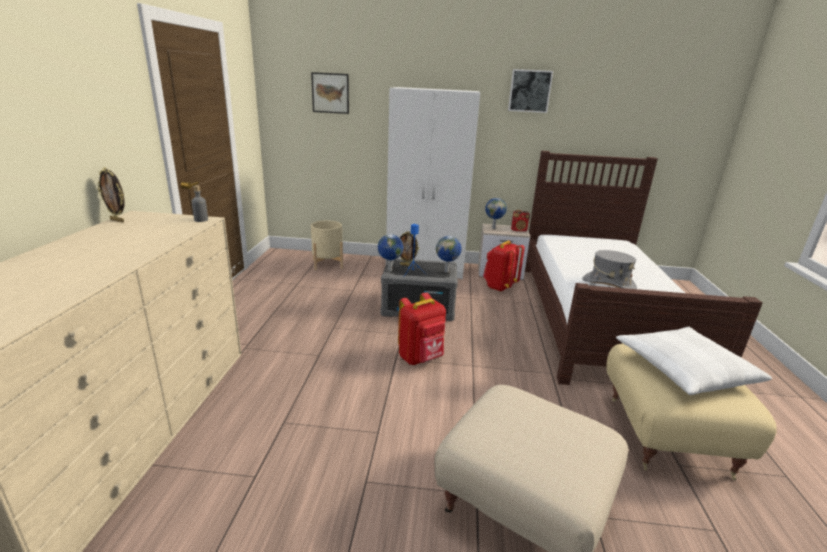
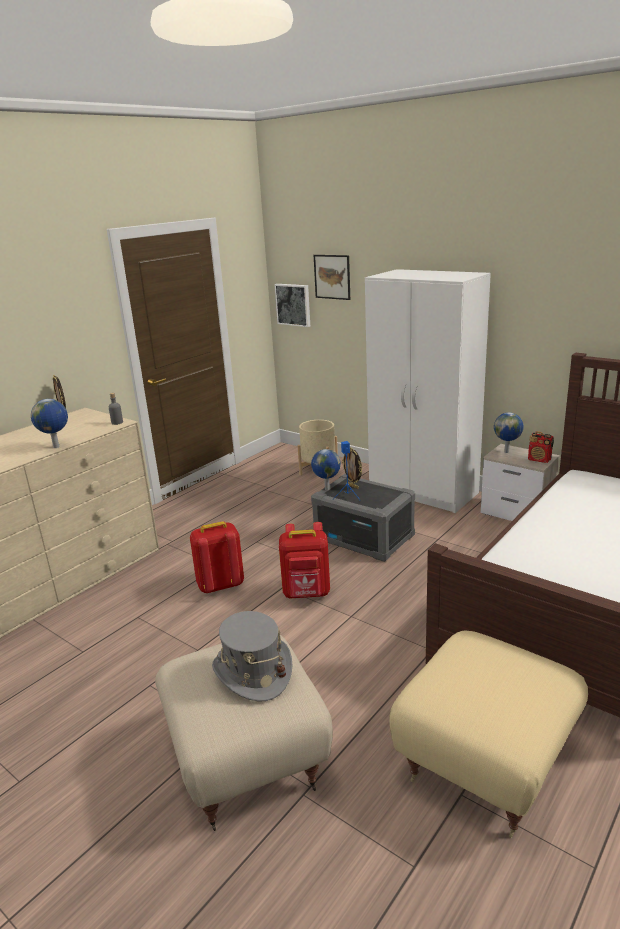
camera: 35 degrees right, 0 degrees up
(447, 271) = (388, 501): globe -> globe (57, 447)
(499, 287) = (493, 532): red backpack -> red backpack (220, 585)
(529, 91) = (559, 271): picture -> picture (293, 304)
(608, 284) = (555, 555): grey hat -> grey hat (252, 672)
(684, 369) = (489, 679): white pillow -> none

